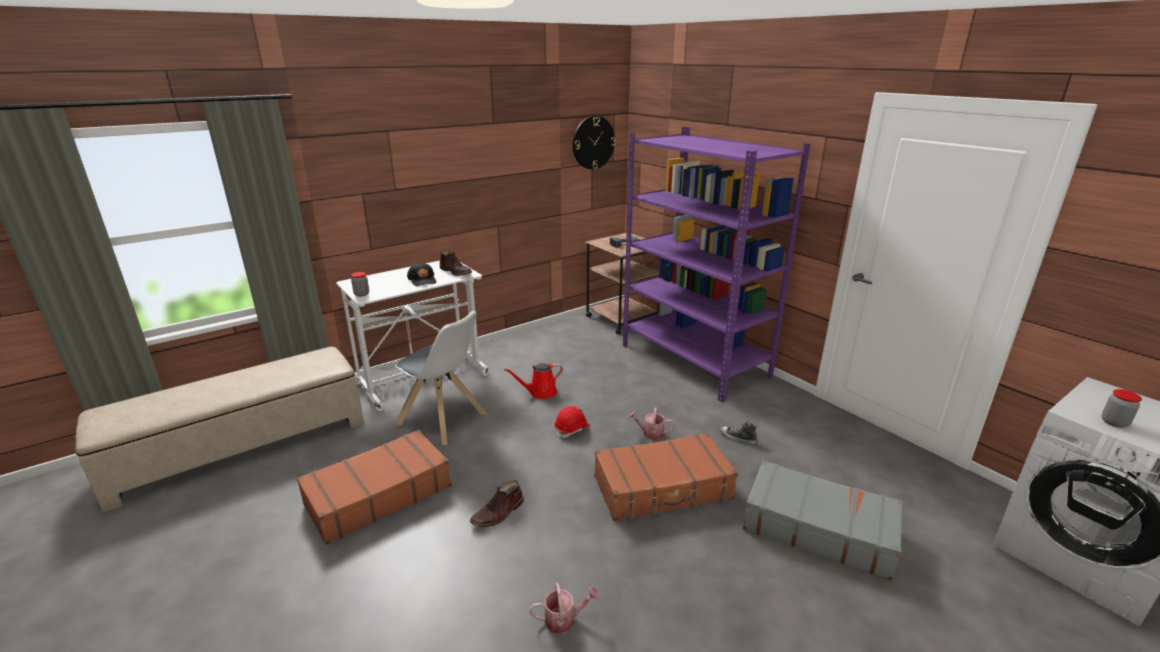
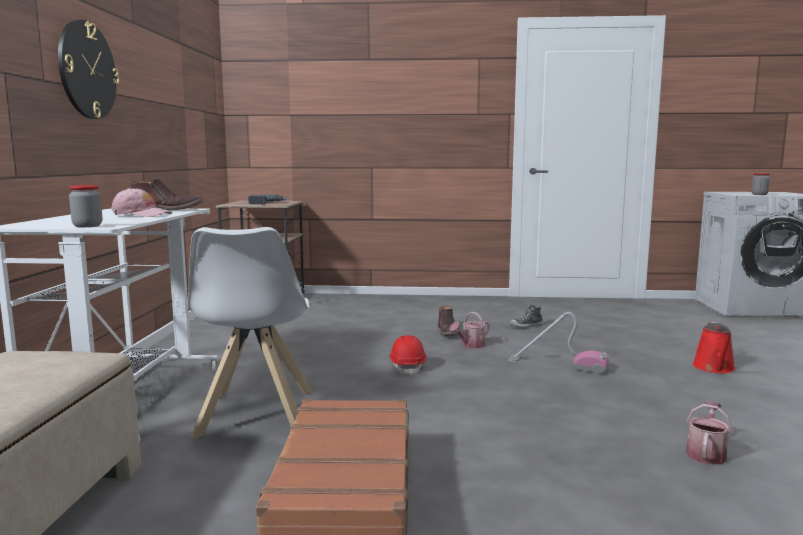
camera: 50 degrees left, 15 degrees down
(422, 280) = (141, 215): black cap -> pink cap
(443, 420) = (255, 415): chair -> chair turned 105 degrees clockwise
(498, 513) = (498, 436): brown boot -> brown boot (448, 332)
(540, 392) = (313, 359): red watering can -> red watering can (714, 368)
(593, 142) = (205, 84): wall clock -> wall clock (87, 70)
(663, 488) = (557, 364): brown suitcase -> vacuum cleaner
(693, 361) = (393, 304): purple bookcase -> none
(818, 528) = (666, 342): grey suitcase -> none

